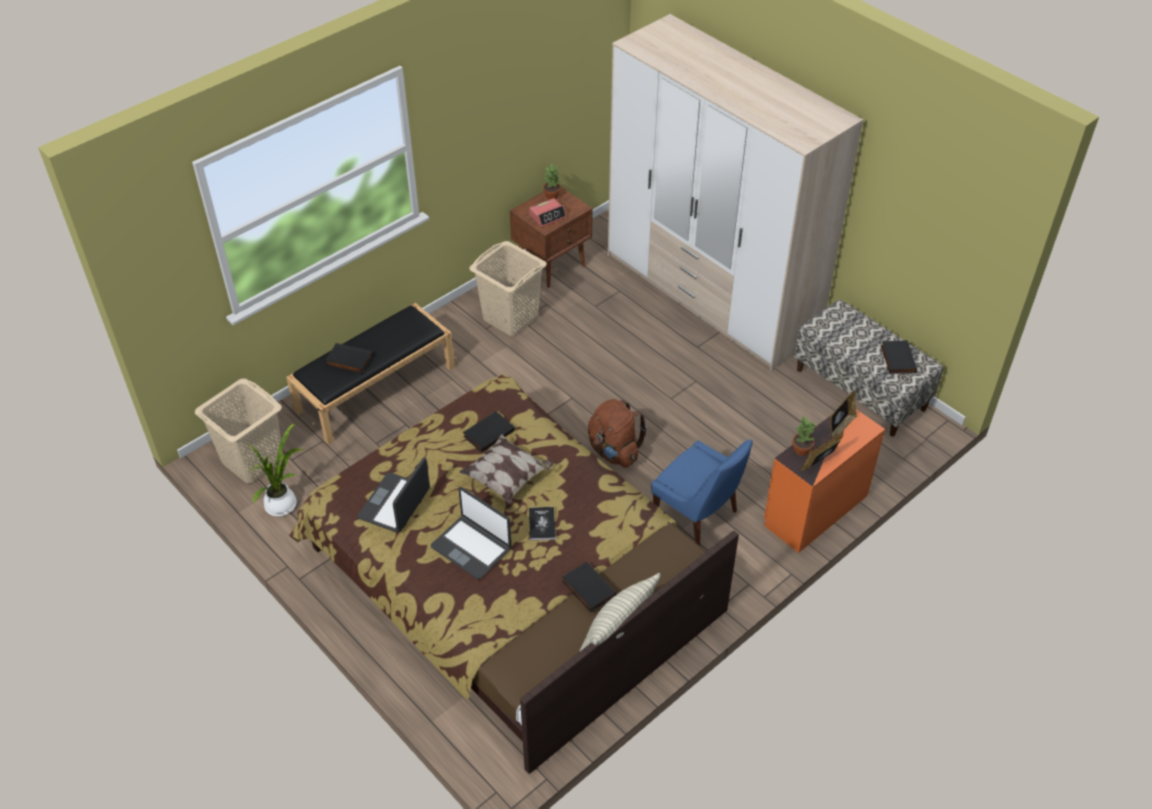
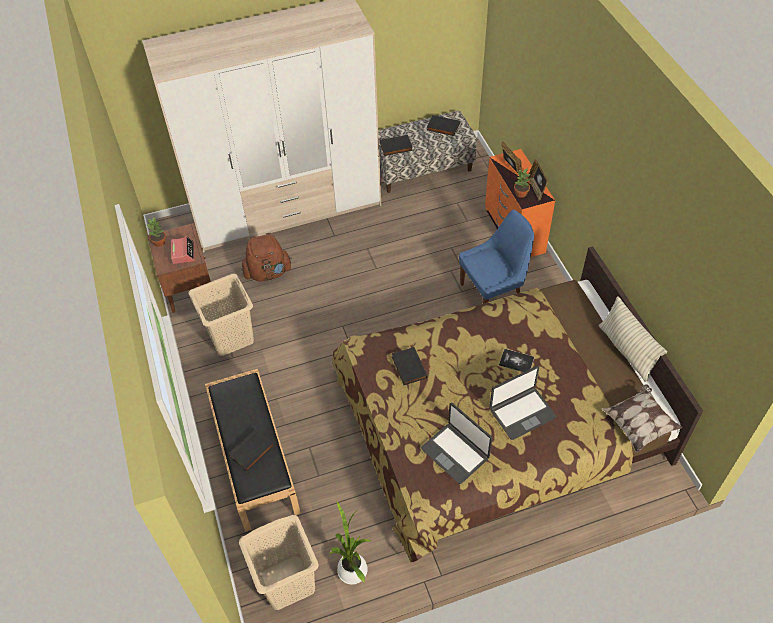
camera: 65 degrees left, 5 degrees up
(507, 478) = (461, 369): pillow -> pillow (639, 424)
(587, 589) = (587, 354): black book -> black book (396, 147)
(614, 451) = (410, 318): brown backpack -> brown backpack (268, 273)

